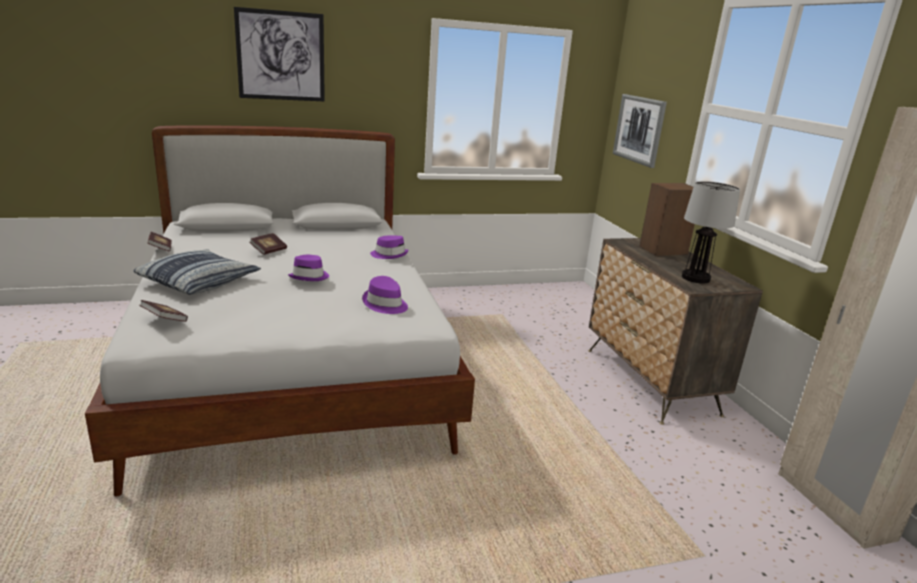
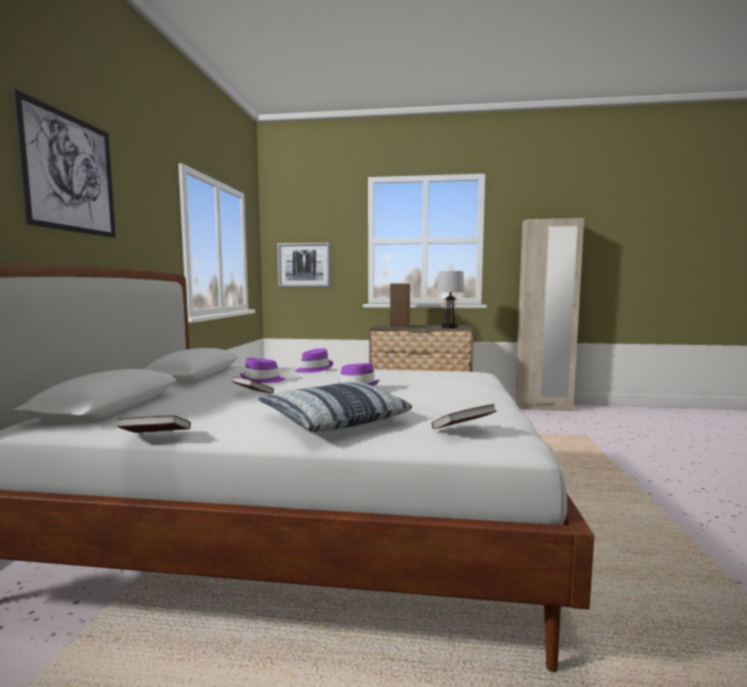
camera: 65 degrees left, 15 degrees down
(385, 304) = (436, 376): purple hat -> purple hat (262, 380)

